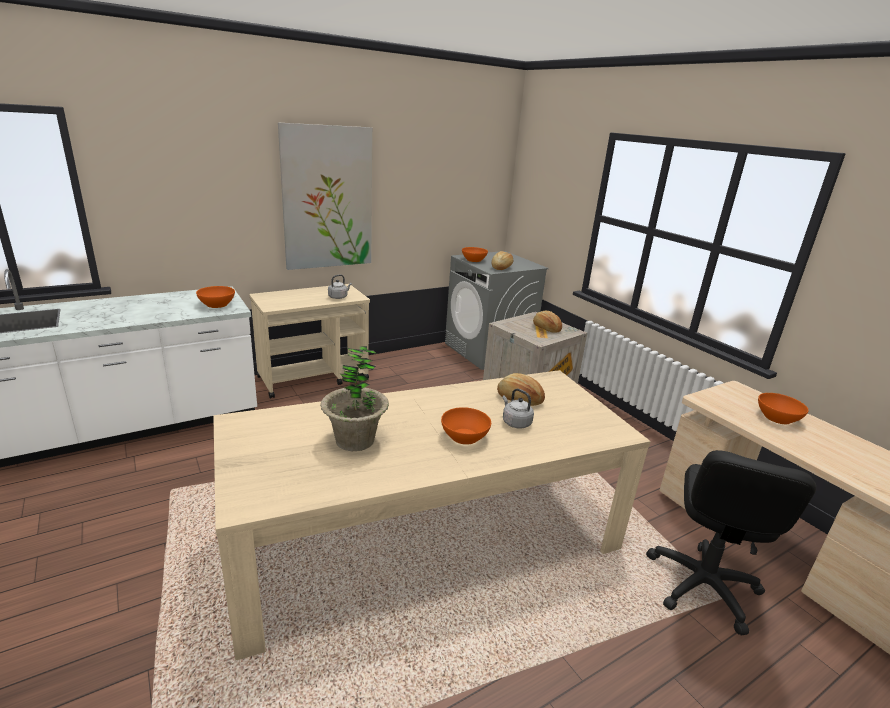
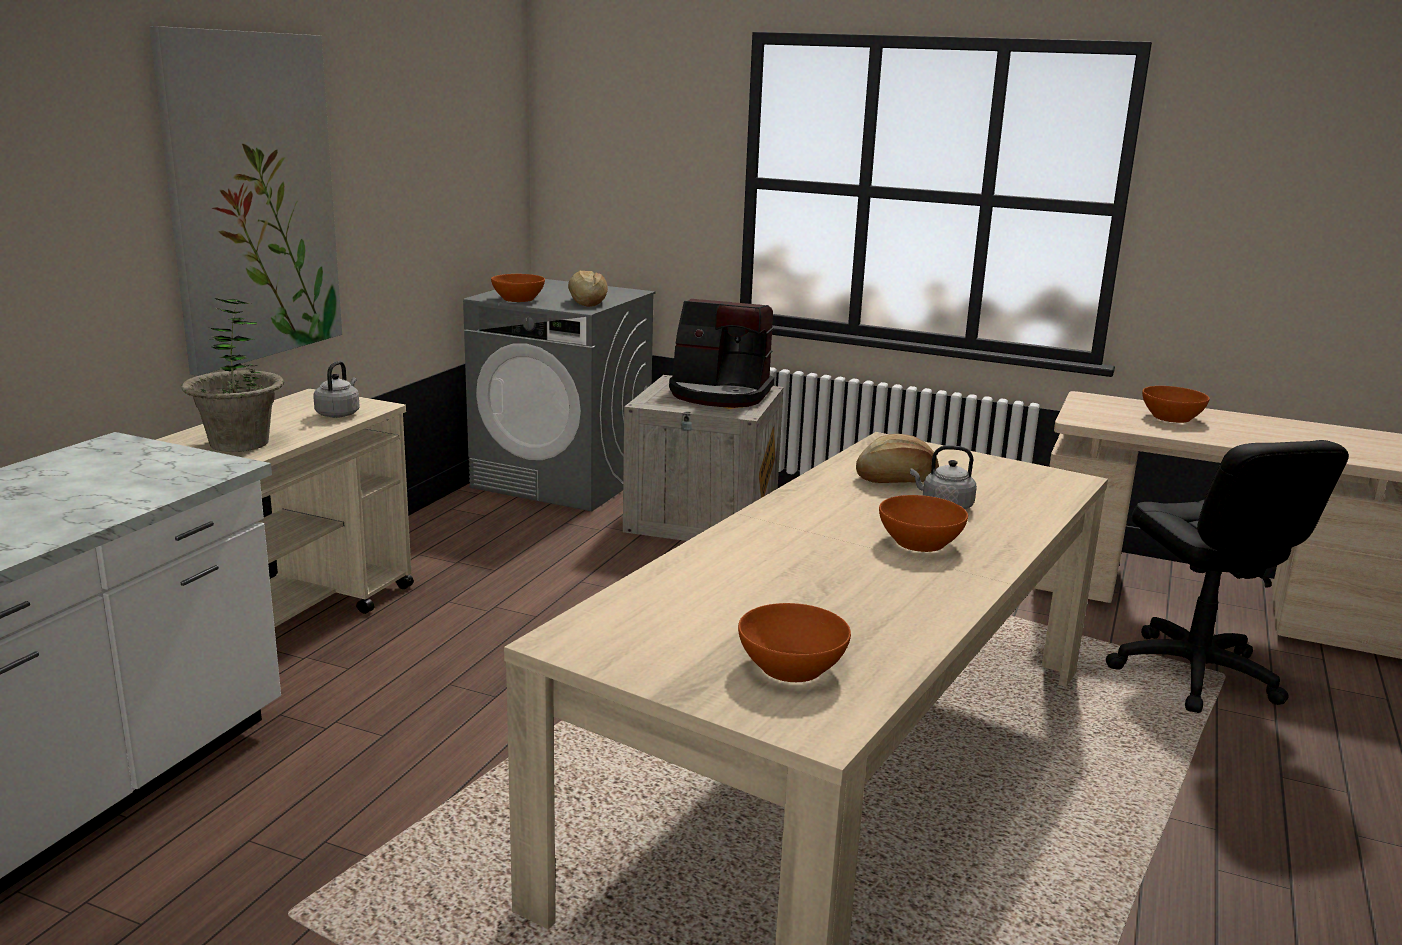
camera: 35 degrees left, 5 degrees down
(217, 304) = (164, 468): orange bowl -> orange bowl (791, 667)
(355, 440) = (797, 596): potted plant -> potted plant (239, 443)
(546, 328) = (720, 394): bread -> coffee machine

